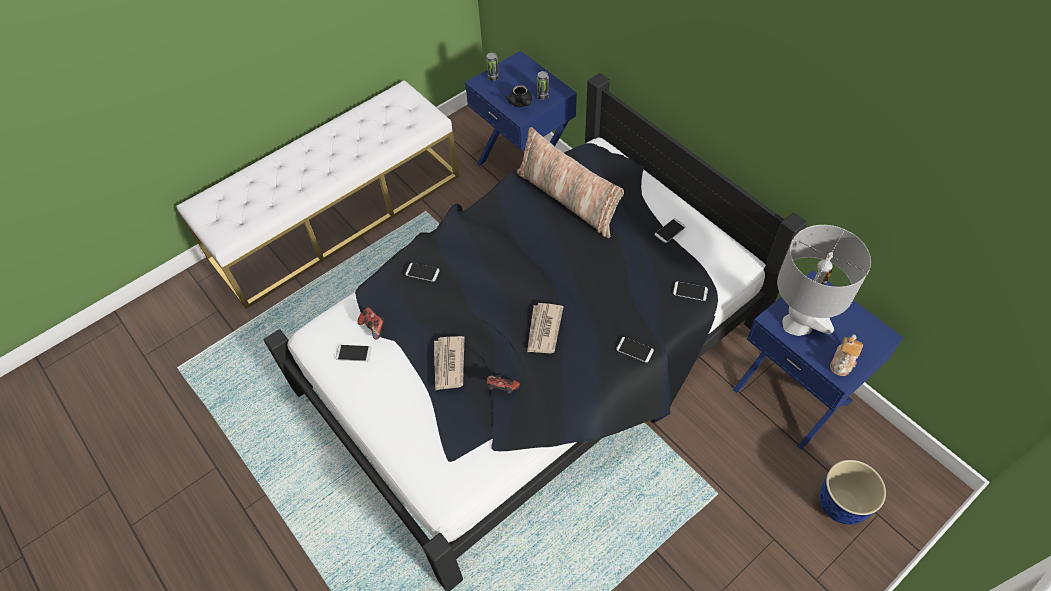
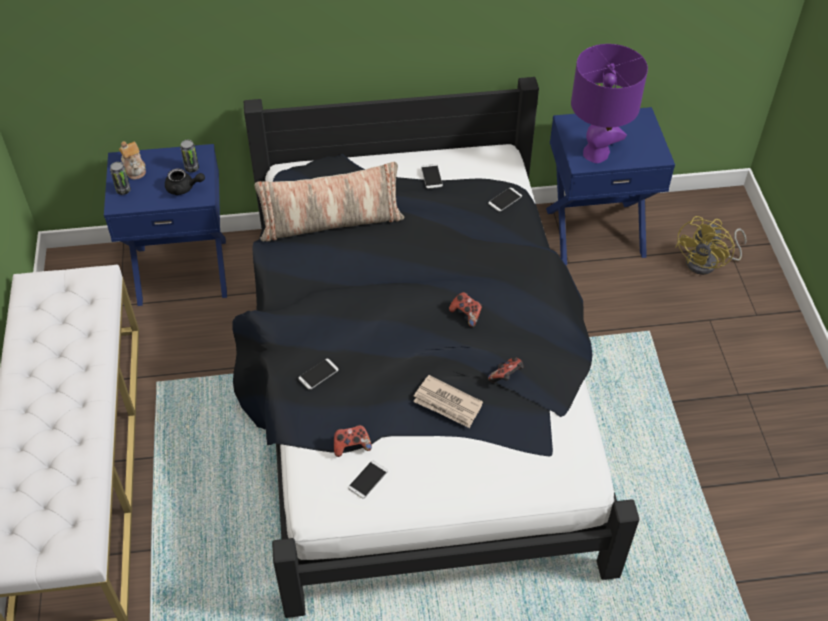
camera: 60 degrees left, 5 degrees down
(543, 330) = (466, 314): newspaper -> game controller
(634, 350) = (536, 265): phone -> none
(797, 325) = (596, 153): grey table lamp -> purple table lamp
(841, 505) = (707, 263): planter -> yellow fan
(843, 362) = (648, 149): teapot -> teapot (135, 168)

